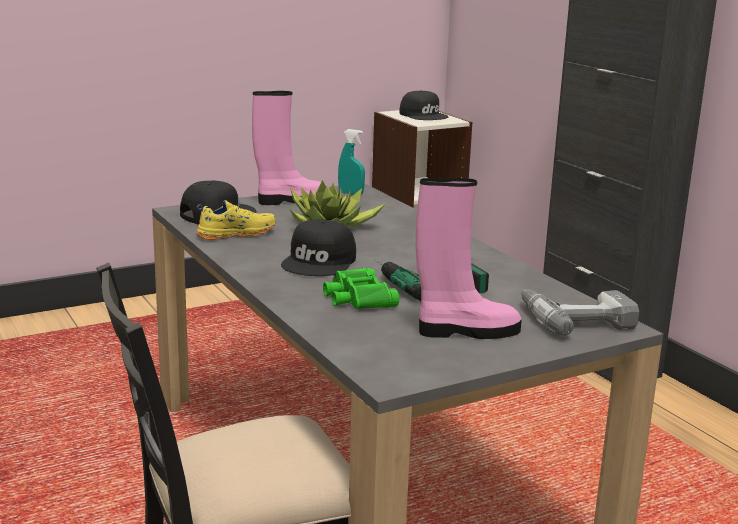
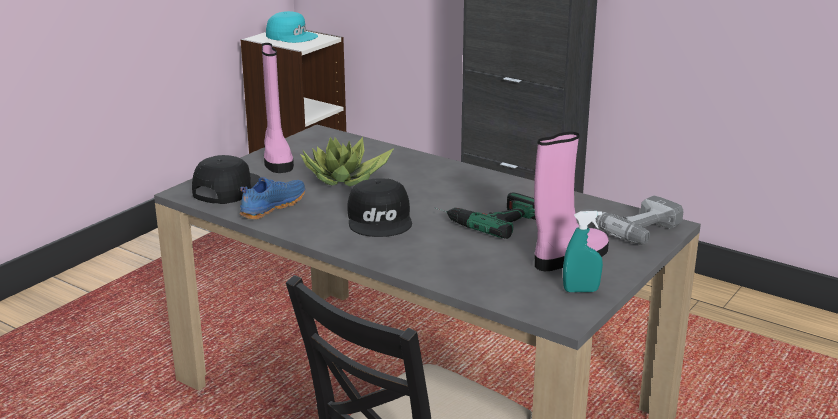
camera: 25 degrees left, 5 degrees up
(236, 234) = (272, 207): yellow shoe -> blue shoe
(291, 201) = (276, 158): pink boot -> pink boot turned 120 degrees clockwise
(351, 193) = (320, 139): turquoise spray bottle -> turquoise spray bottle (580, 290)
(358, 298) = (453, 248): green binoculars -> none
(424, 115) = (292, 36): black cap -> turquoise cap

